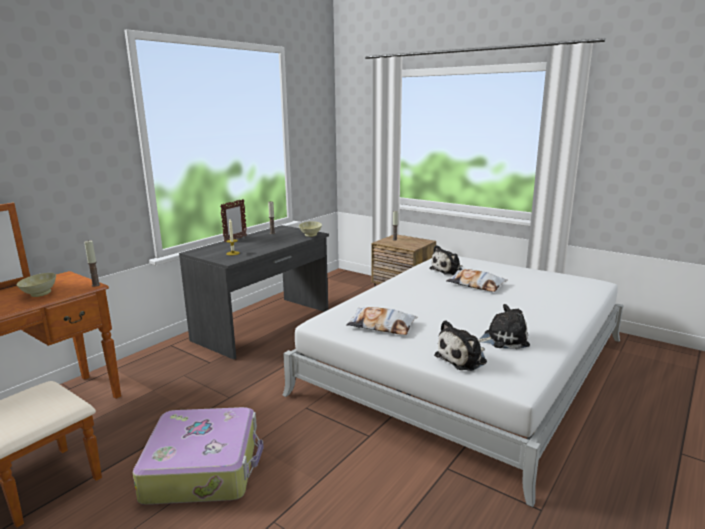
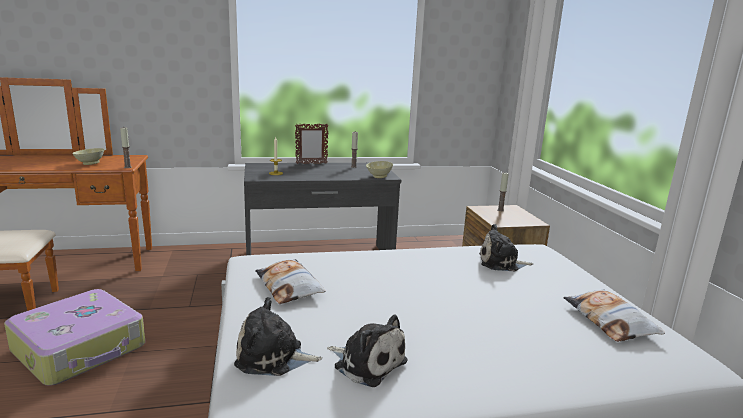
camera: 40 degrees right, 0 degrees up
(476, 285) = (492, 290): pillow -> pillow (609, 321)

